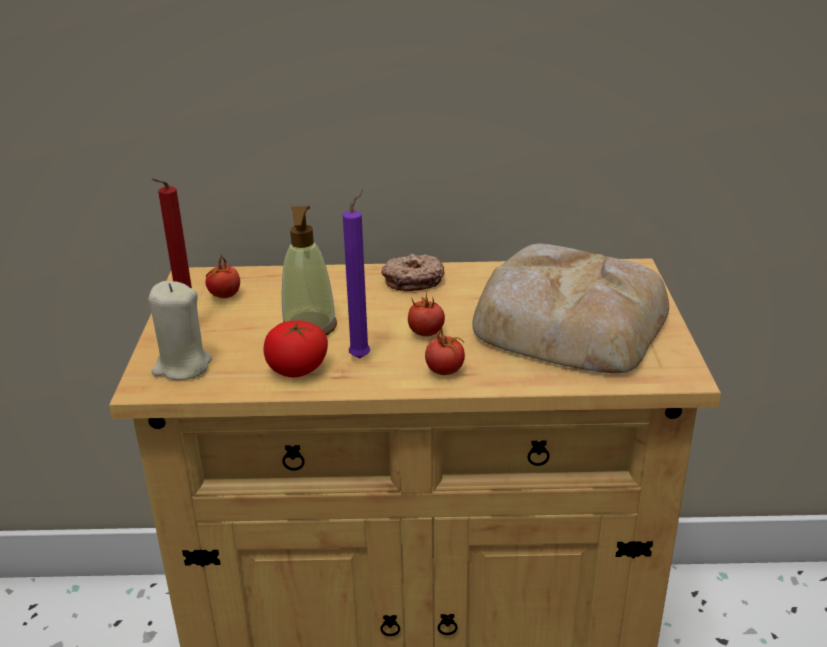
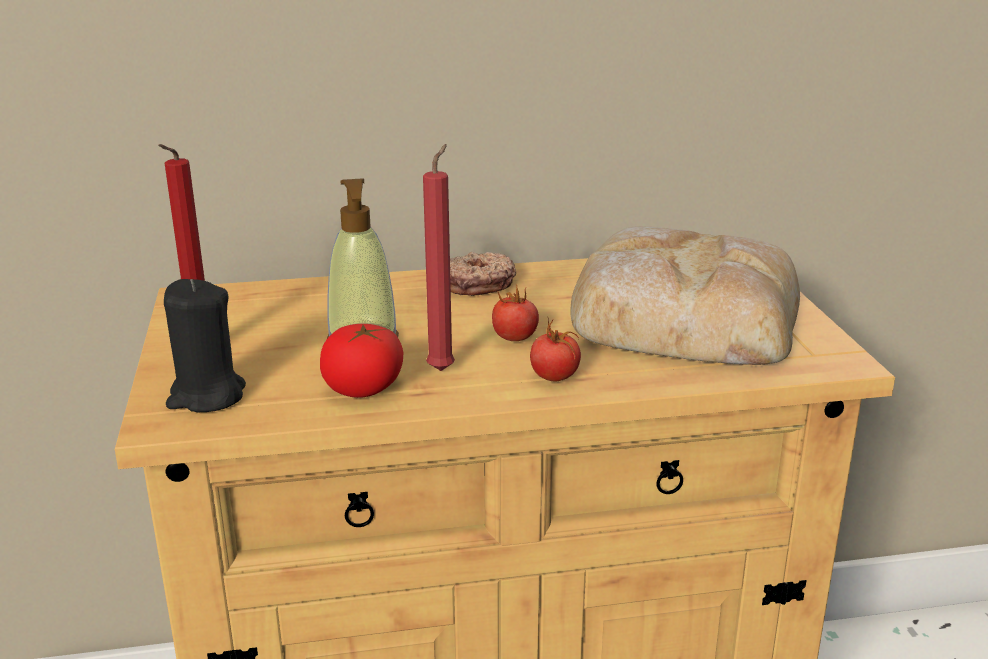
camera: 10 degrees left, 5 degrees down
(182, 366) = (206, 396): beige candle -> black candle
(224, 295) = (239, 314): tomato -> none
(362, 356) = (443, 369): purple candle -> red candle

